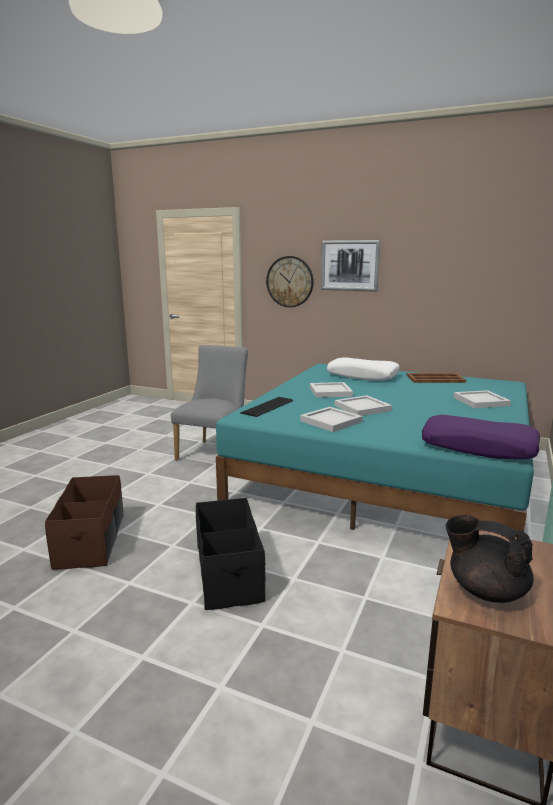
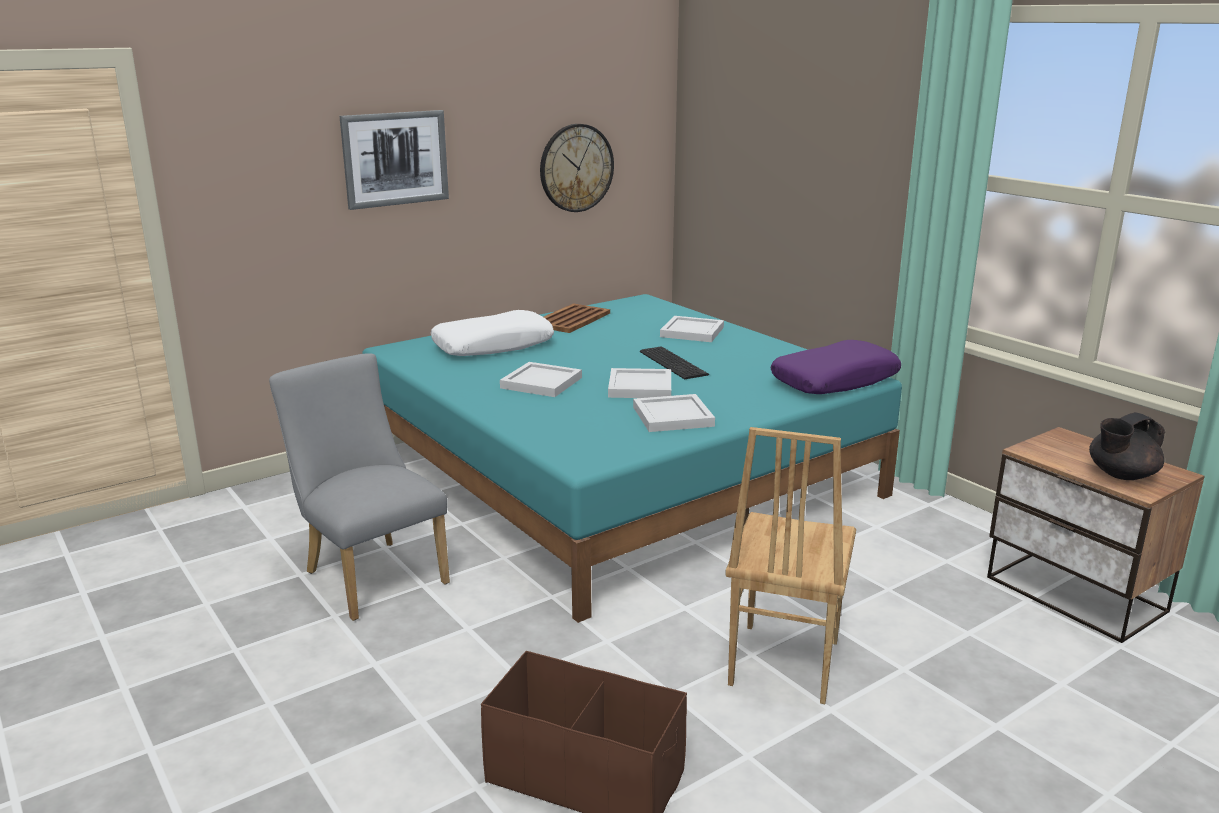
camera: 60 degrees left, 5 degrees up
(229, 573) = (781, 663): black storage box -> brown chair
(269, 406) = (557, 434): keyboard -> keyboard (674, 362)
(290, 281) = (281, 203): wall clock -> wall clock (576, 168)

